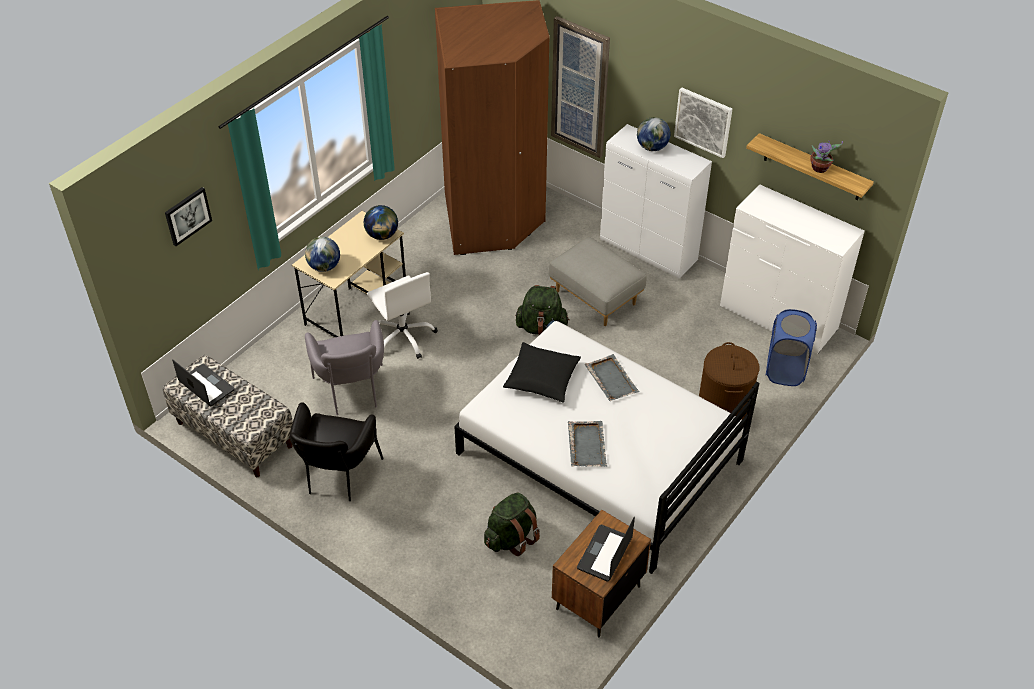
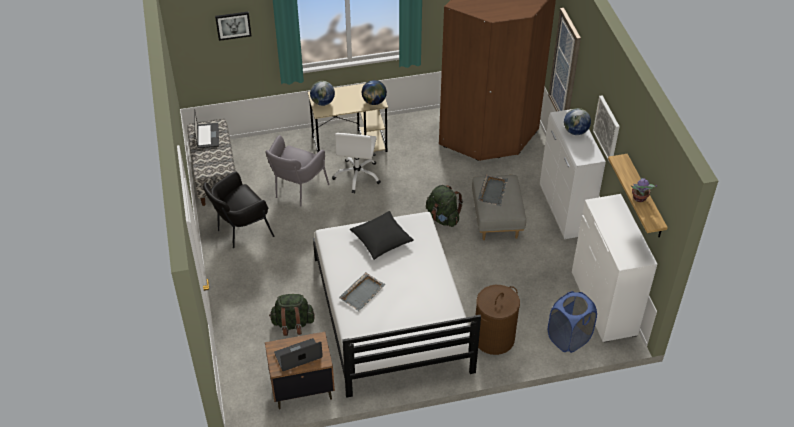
camera: 40 degrees right, 0 degrees up
(611, 379) = (420, 265): grey tray -> grey tray (493, 191)

